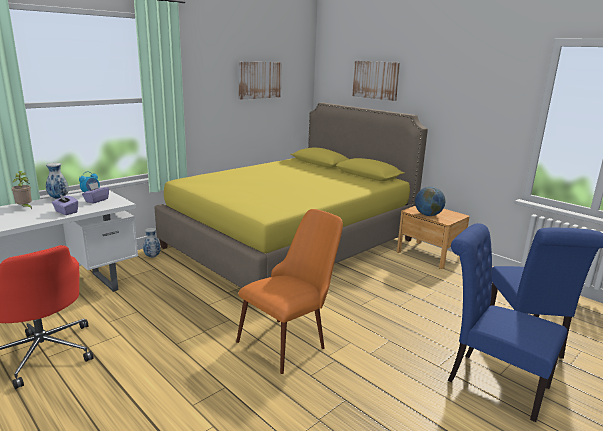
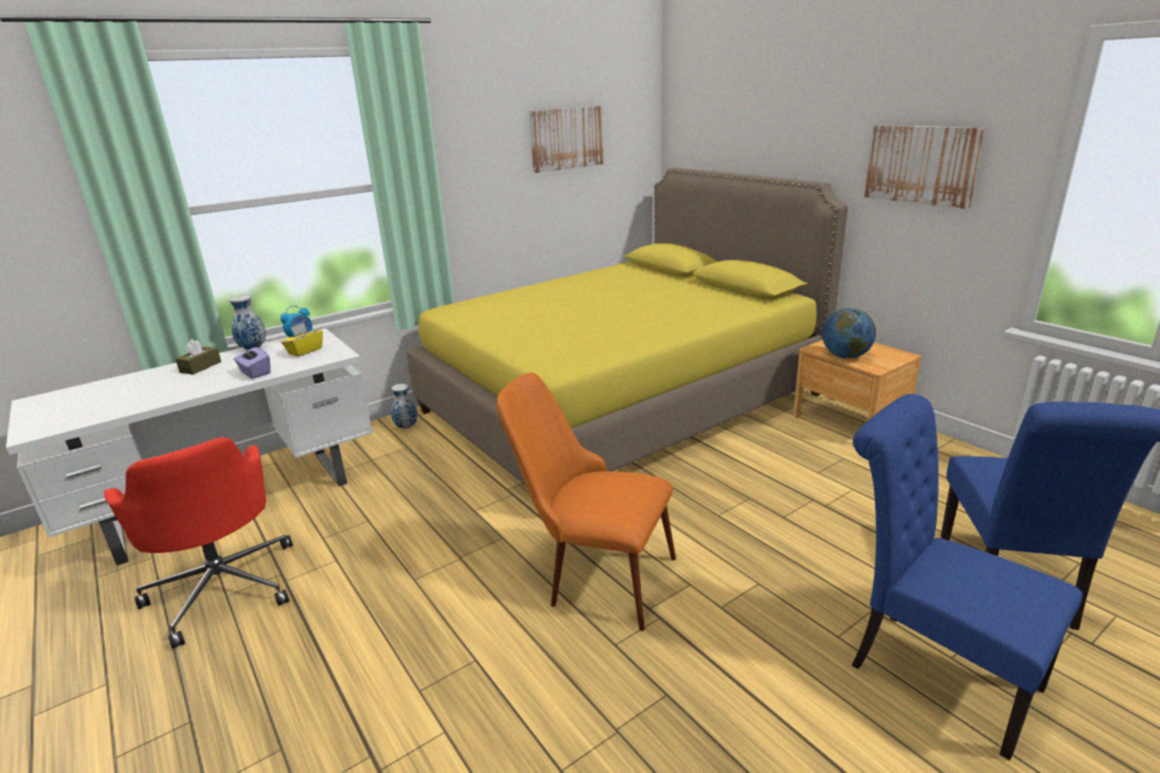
camera: 10 degrees right, 5 degrees up
(25, 208) = (200, 367): potted plant -> brown tissue box
(96, 200) = (305, 351): purple tissue box -> yellow tissue box
(290, 339) = (593, 575): orange chair -> orange chair turned 120 degrees counterclockwise
(375, 80) = (759, 125): picture -> picture (921, 164)

